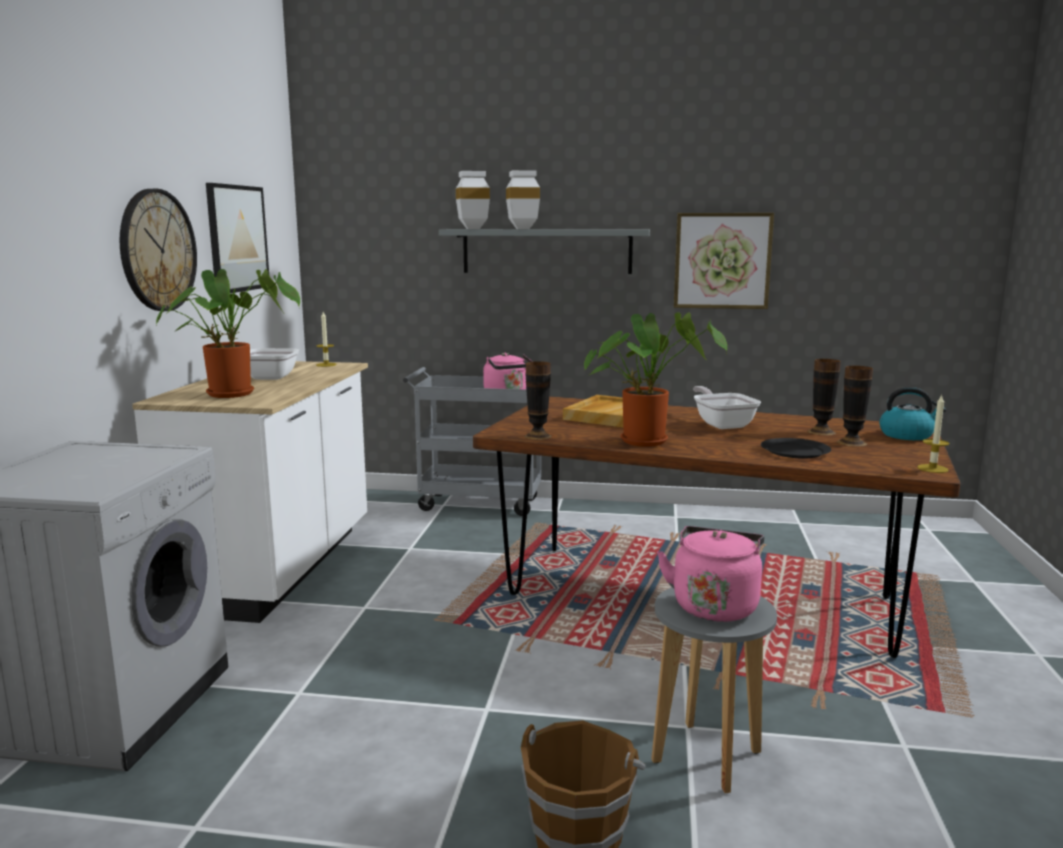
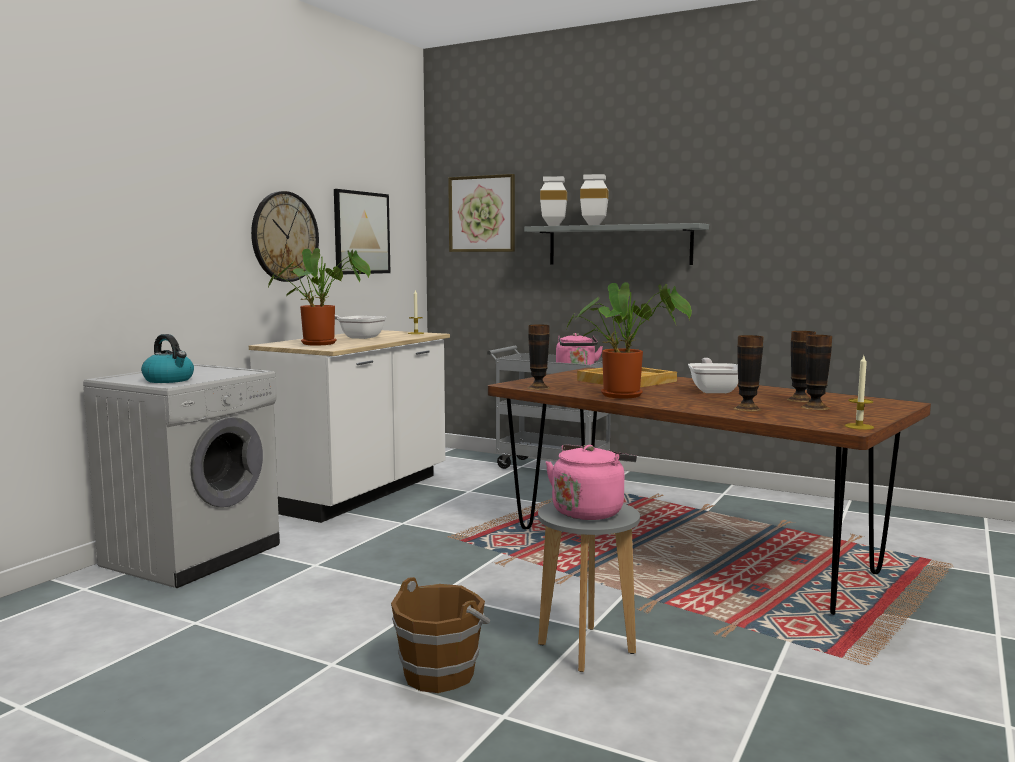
camera: 20 degrees right, 5 degrees down
(722, 261) = (777, 252): picture -> picture (482, 214)
(795, 451) = (747, 408): black plate -> vase
(907, 435) = (884, 407): kettle -> kettle (169, 380)

